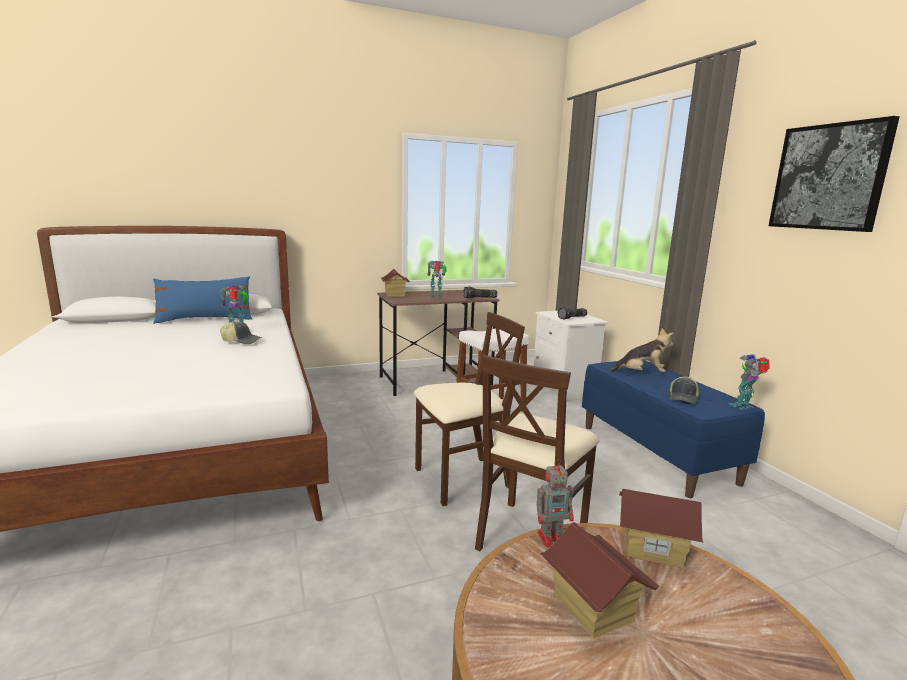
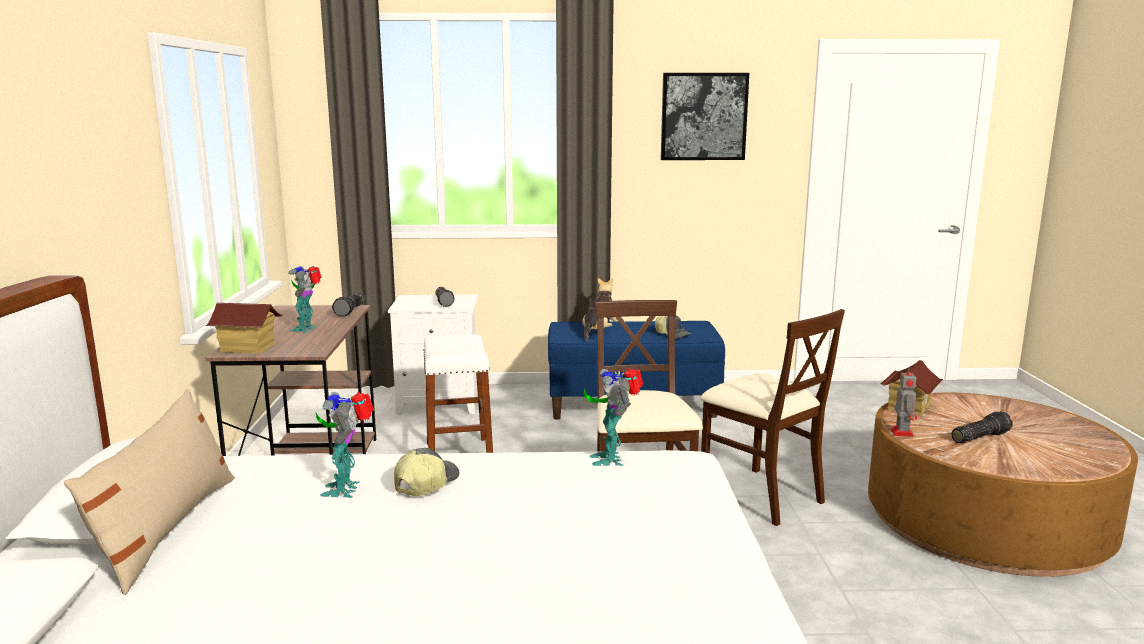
camera: 70 degrees left, 0 degrees up
(205, 320) = (167, 529): blue pillow -> beige pillow
(592, 607) = (979, 437): toy house -> flashlight
(744, 406) = (700, 323): toy robot -> toy robot (611, 458)

